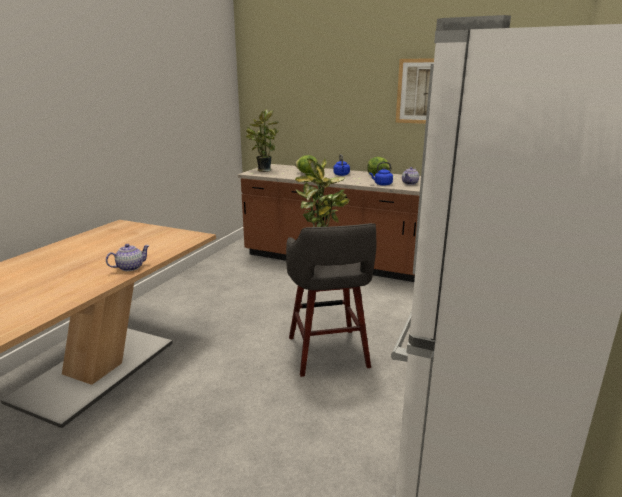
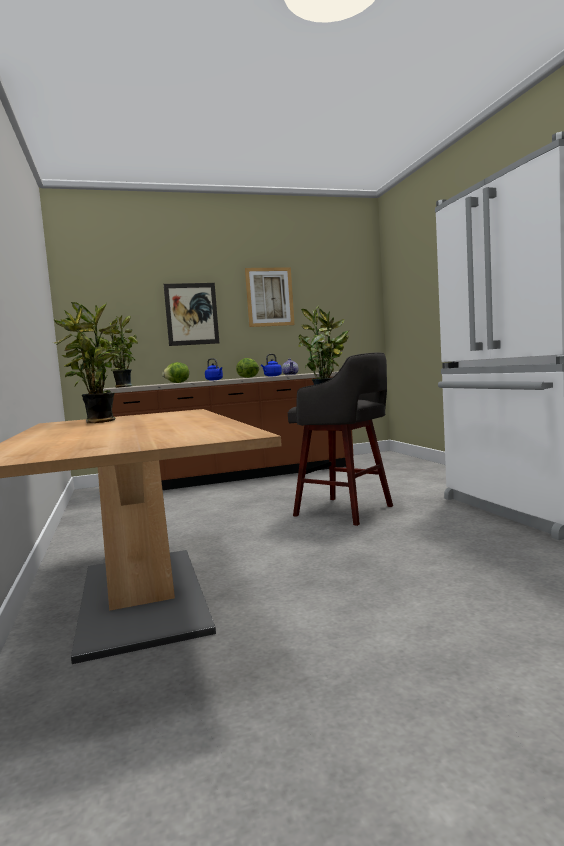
camera: 40 degrees left, 15 degrees down
(116, 238) = (98, 422): none -> potted plant
(130, 267) = (202, 418): teapot -> none
(342, 105) = (191, 314): none -> picture

